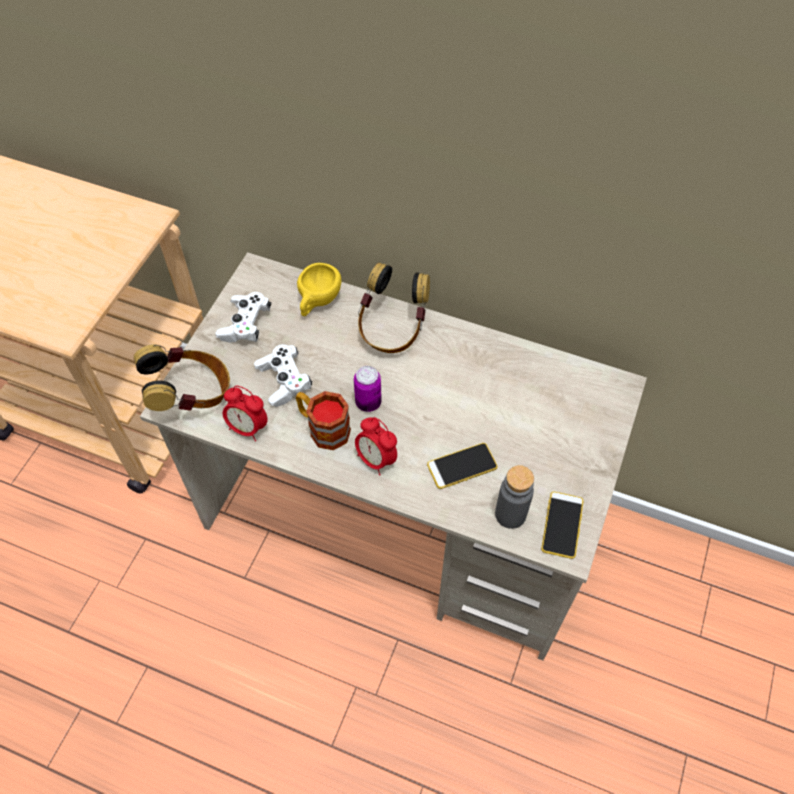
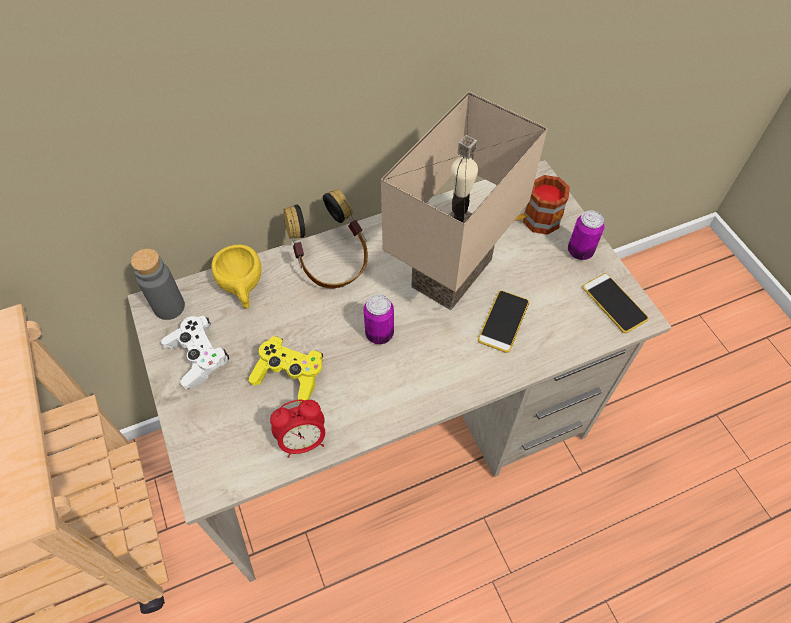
camera: 45 degrees left, 0 degrees up
(191, 395) = (216, 459): headphones -> none
(284, 381) = (289, 375): white game controller -> yellow game controller
(323, 428) = (367, 385): mug -> mug (533, 220)
(376, 459) = (437, 372): alarm clock -> none
(466, 399) = (449, 270): none -> beige table lamp
(510, 514) = (575, 326): grey bottle -> grey bottle (169, 307)
(584, 467) = (580, 251): none -> can

